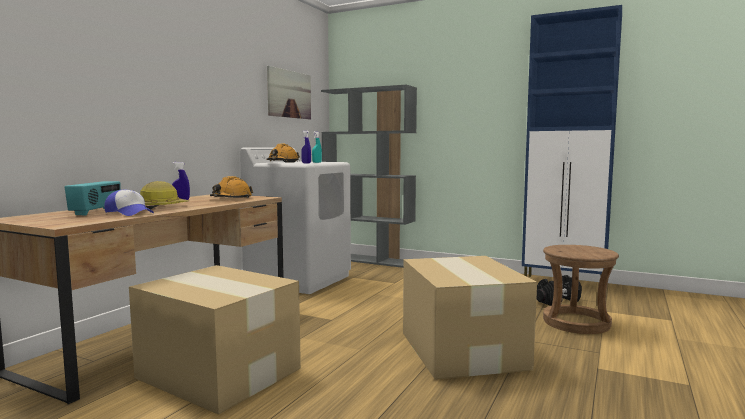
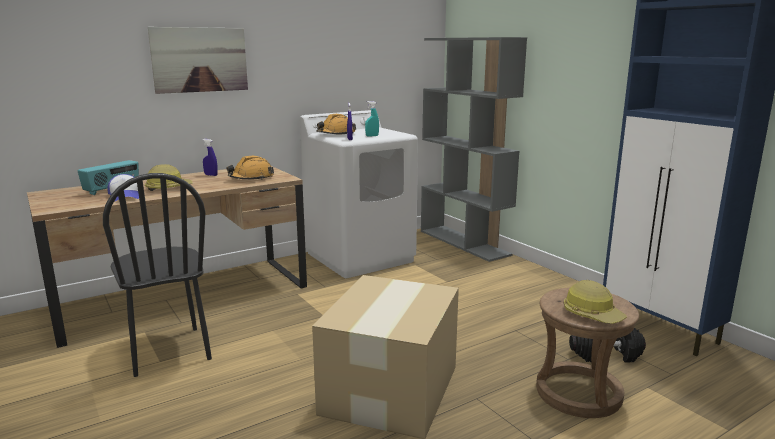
camera: 30 degrees right, 10 degrees up
(219, 374) = (168, 351): cardboard box -> black chair
(289, 94) = (376, 48): picture -> picture (200, 59)
(591, 253) = (592, 314): none -> hard hat

